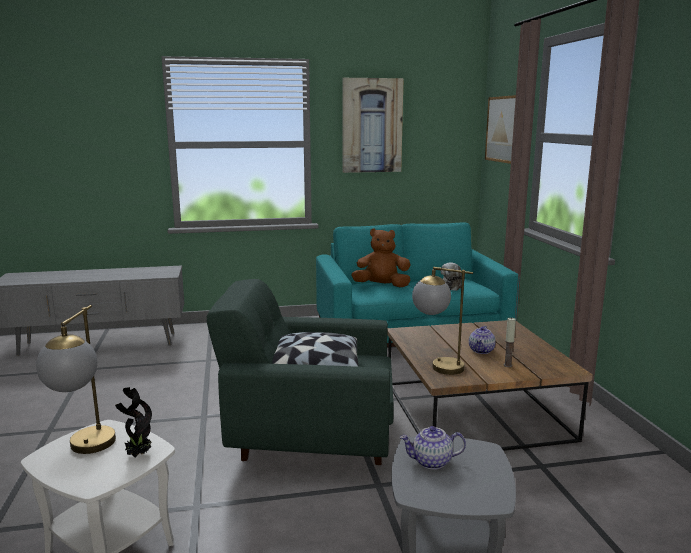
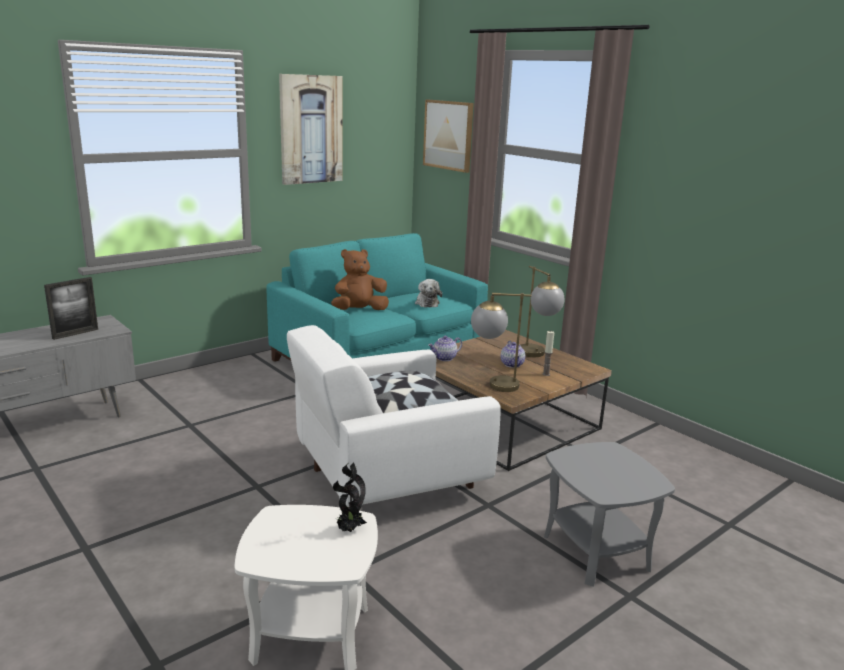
camera: 30 degrees left, 5 degrees up
(86, 451) = (292, 540): table lamp -> table lamp (537, 356)
(141, 274) = (75, 334): none -> picture frame
(309, 436) = (386, 479): green armchair -> white armchair
(431, 462) = (588, 467): teapot -> teapot (444, 358)

